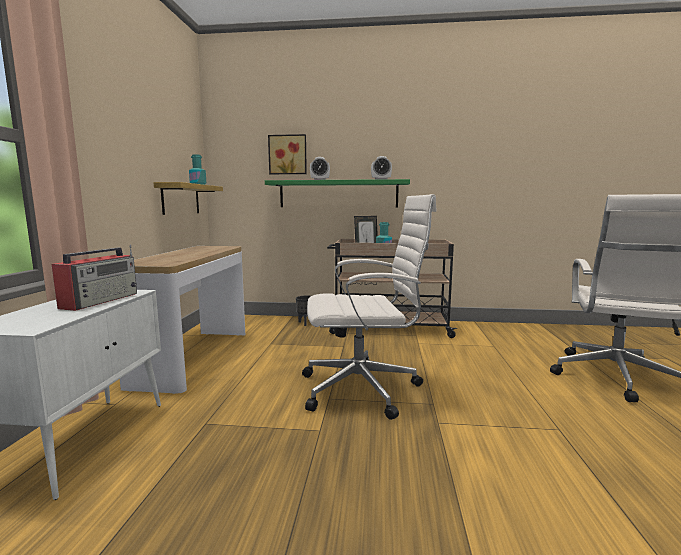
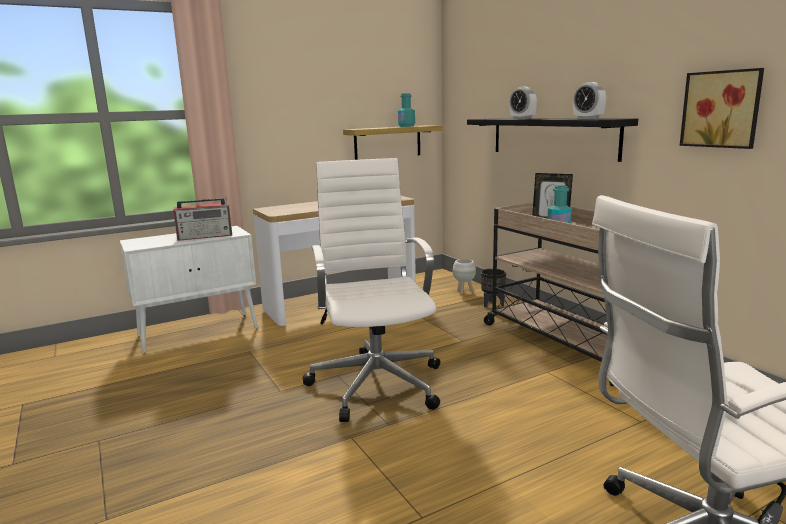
camera: 55 degrees right, 5 degrees up
(269, 322) = (464, 291): none -> white planter
(288, 155) = (505, 83): picture -> picture (722, 109)
(338, 194) = (551, 137): green shelf -> black shelf
(363, 388) = (376, 382): white office chair -> white office chair turned 150 degrees counterclockwise

